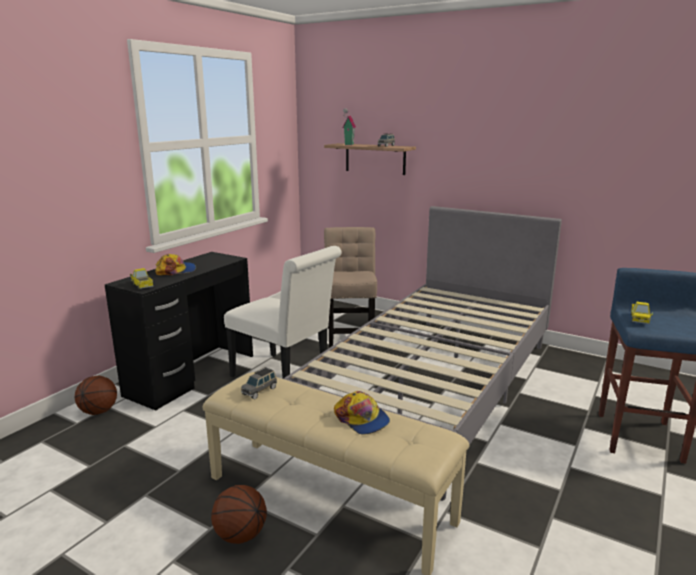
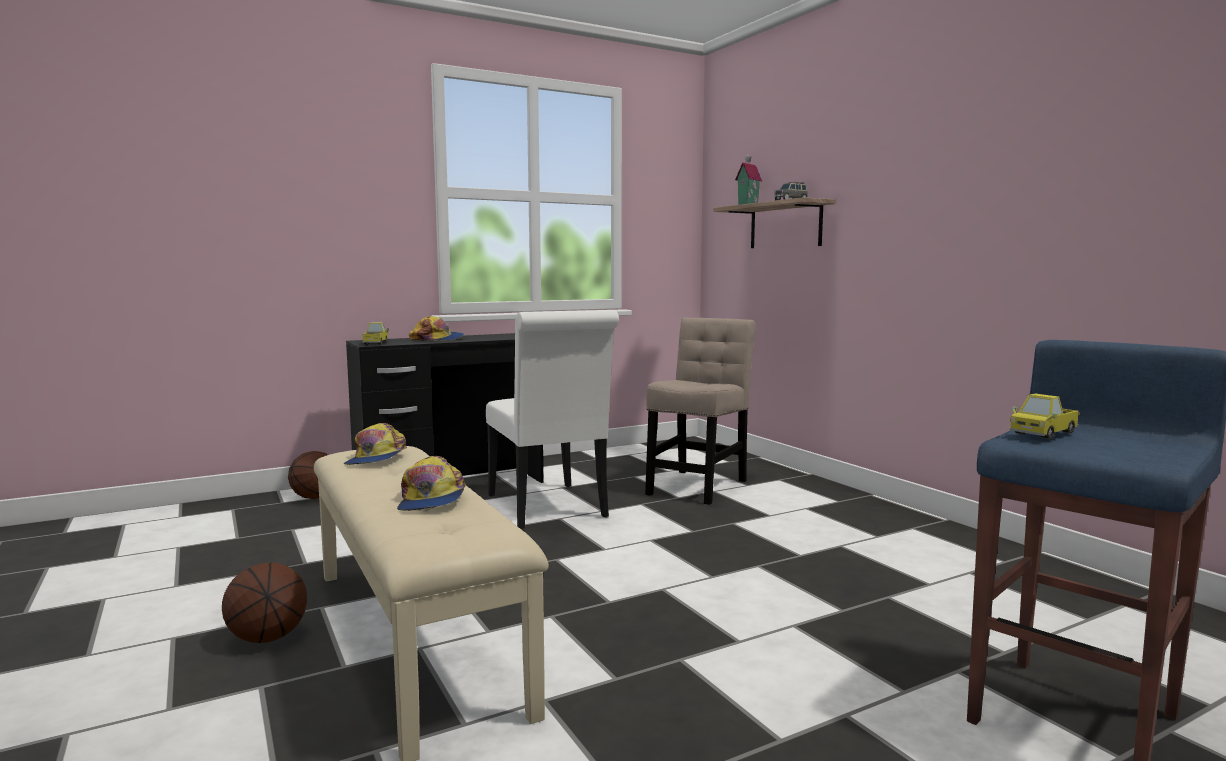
camera: 30 degrees right, 10 degrees down
(260, 391) = (376, 458): grey toy car -> cap
(434, 386) = (747, 558): grey bed -> none

